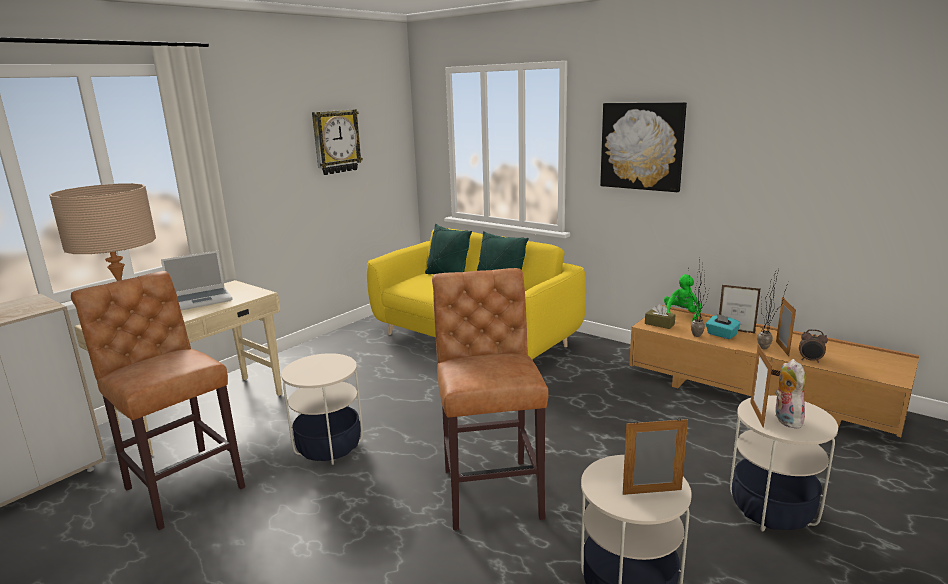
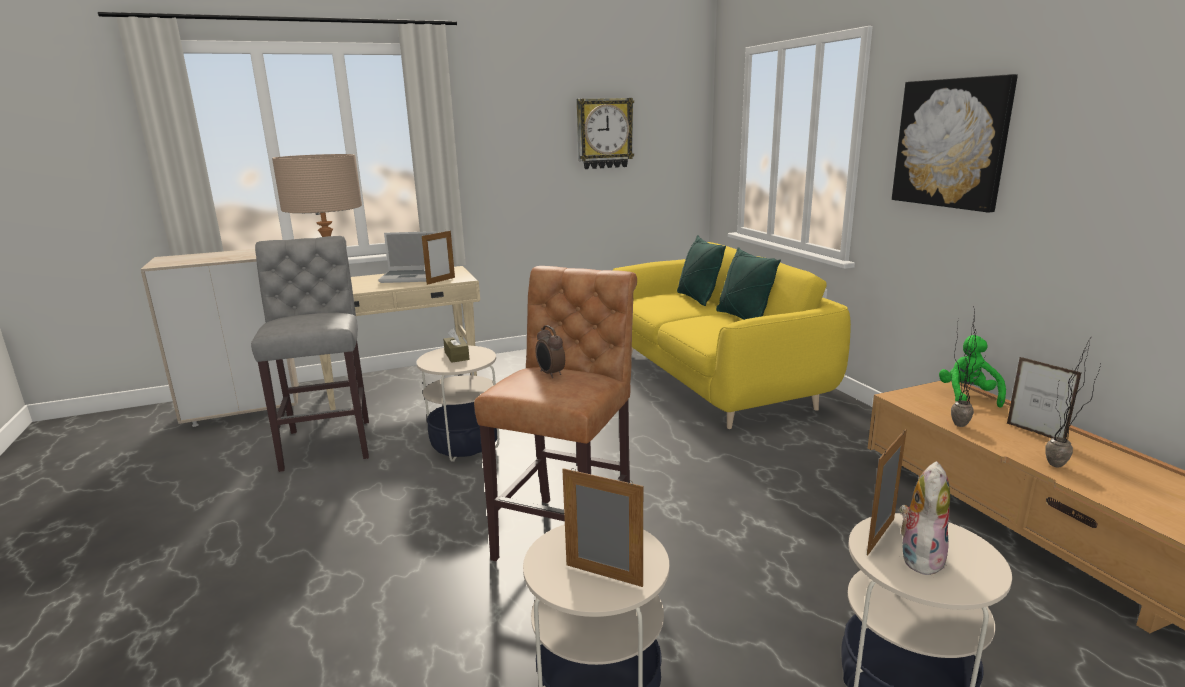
camera: 30 degrees right, 0 degrees up
(182, 485) = (329, 442): brown stool -> grey stool
(659, 324) = (919, 399): brown tissue box -> brown tissue box (456, 356)
(681, 315) = (968, 396): green plush toy -> green plush toy turned 45 degrees counterclockwise
(721, 335) = (1002, 432): turquoise tissue box -> none
(782, 349) = (1089, 473): picture frame -> picture frame (441, 281)
(810, 360) = (1124, 502): alarm clock -> alarm clock (550, 374)

